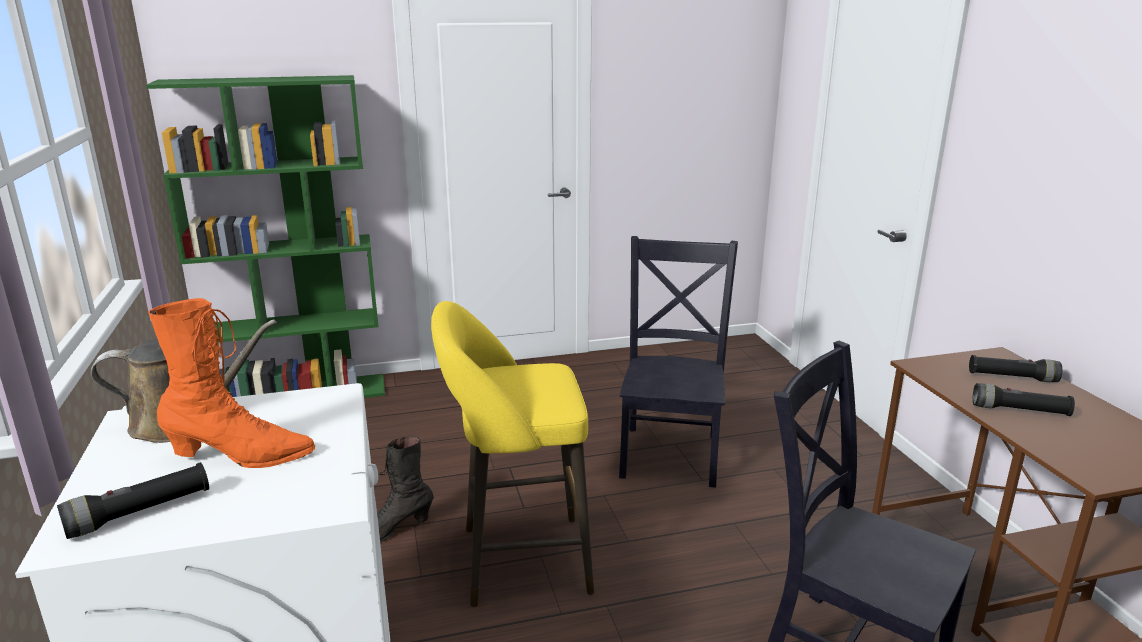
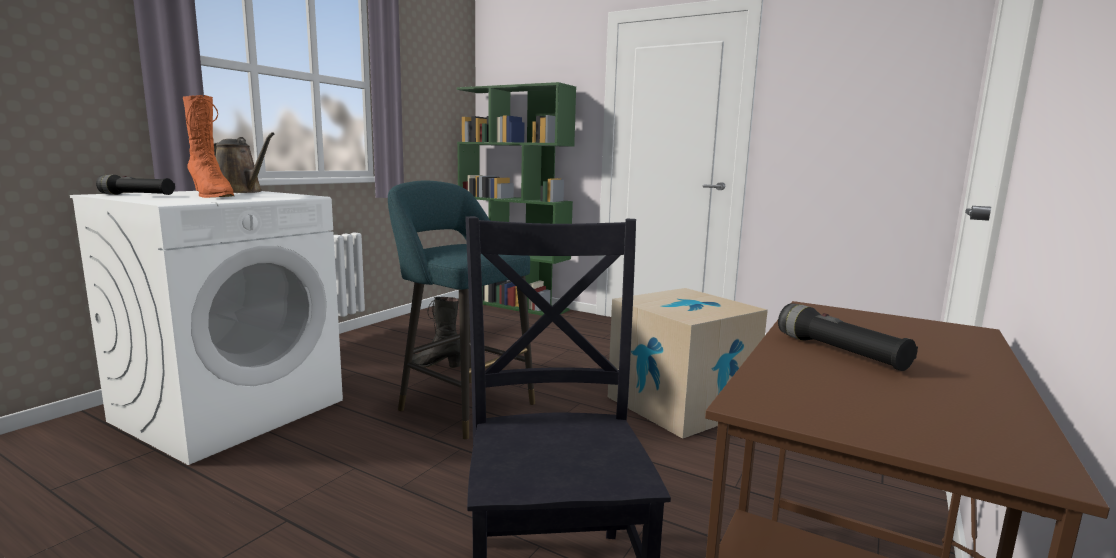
camera: 45 degrees right, 10 degrees down
(516, 560) = (462, 404): yellow stool -> turquoise stool
(671, 452) = (680, 404): black chair -> cardboard box
(1012, 378) = (922, 340): black flashlight -> none

